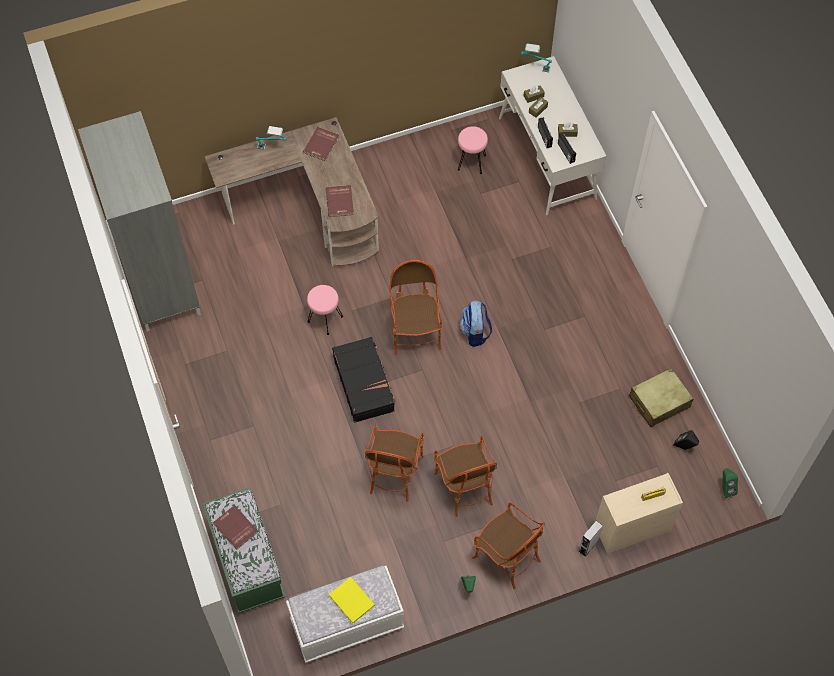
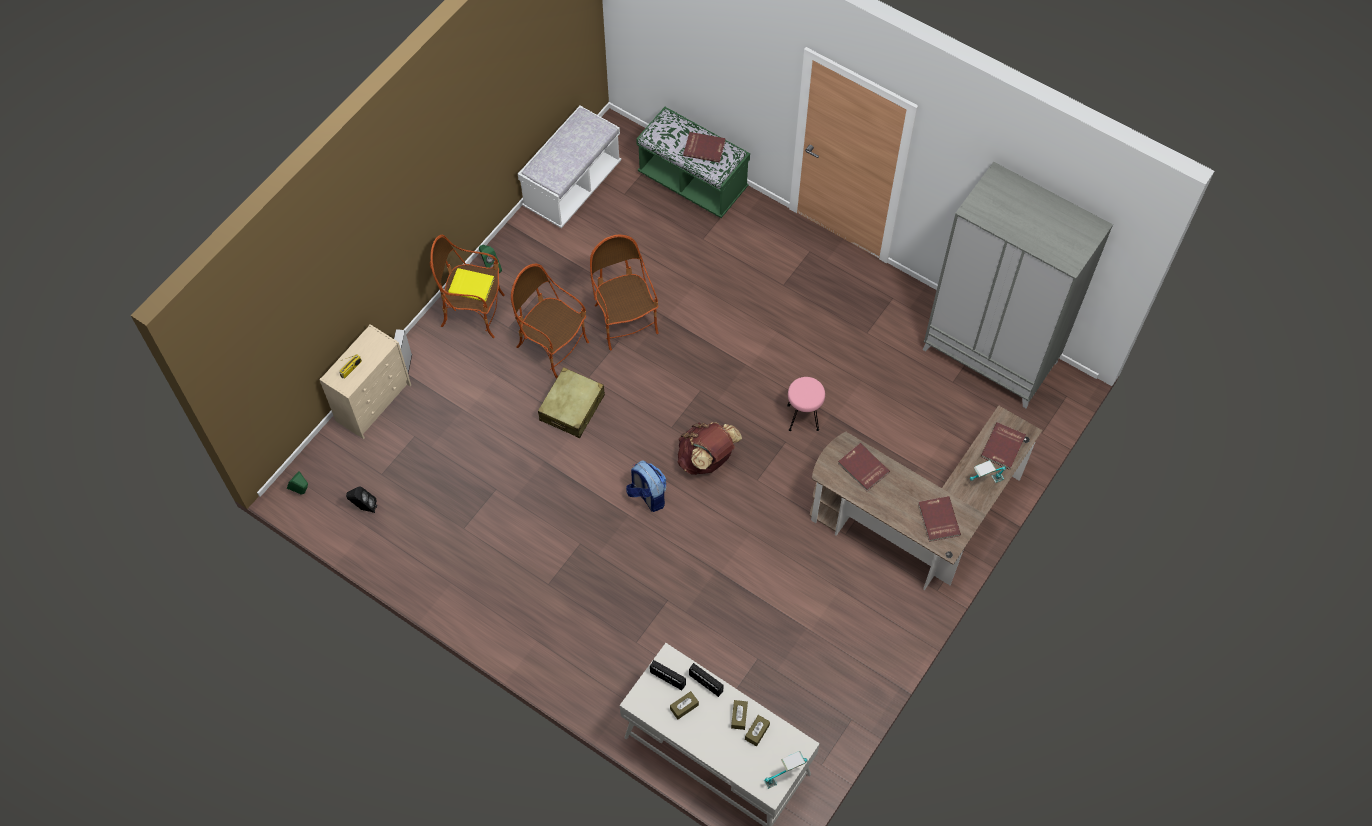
camera: 145 degrees right, 0 degrees up
(239, 160) = (1003, 447): none -> red book
(351, 601) = (564, 152): yellow book -> yellow book (472, 285)
(364, 383) = (715, 381): black suitcase -> none
(415, 332) = (706, 459): armchair -> brown backpack
(471, 162) = (797, 691): pink stool -> none
(659, 402) = (415, 539): beige suitcase -> beige suitcase (572, 408)

